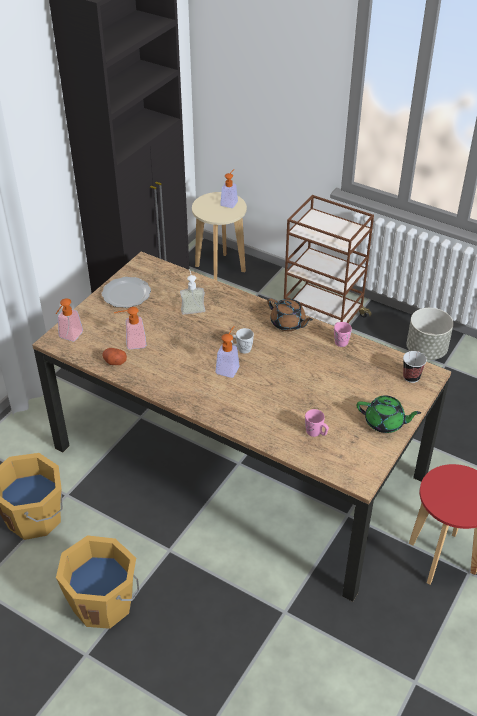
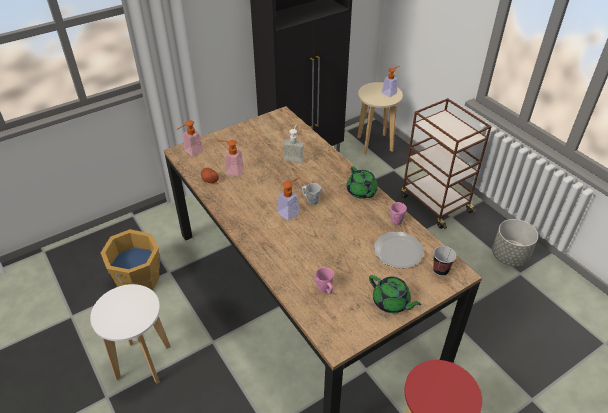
camera: 25 degrees right, 0 degrees up
(104, 601) = (143, 362): orange bucket -> white stool
(126, 294) = (253, 133): plate -> plate (398, 251)
(288, 324) = (361, 192): brown teapot -> green teapot

